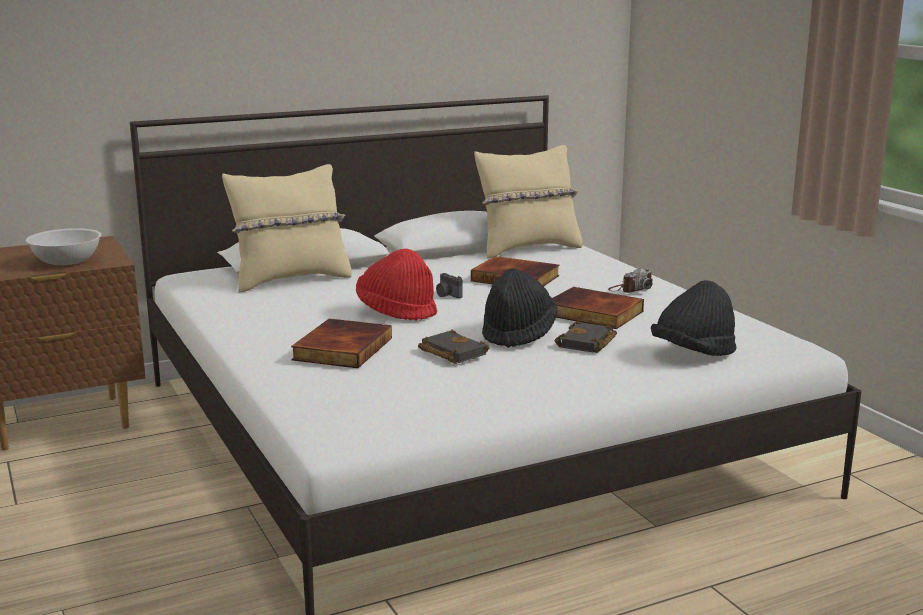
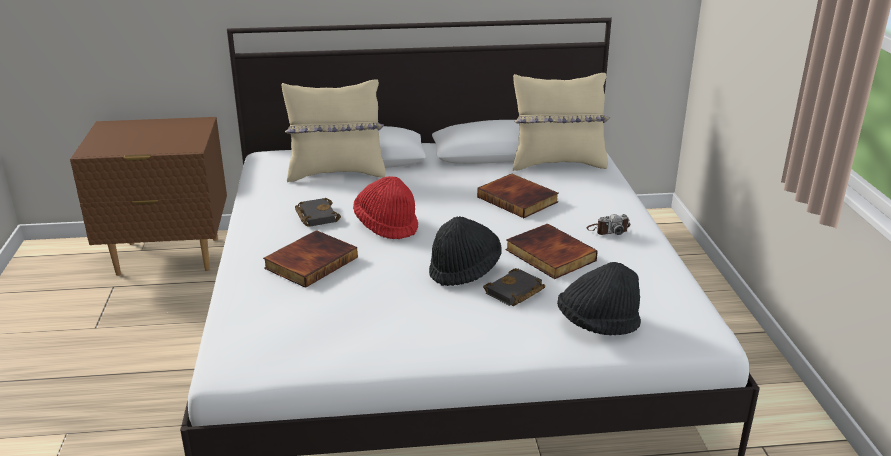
camera: 20 degrees right, 10 degrees up
(66, 262) = (160, 144): white bowl -> none
(447, 295) = (444, 211): camera -> none
(450, 352) = (388, 284): black book -> black book (315, 216)

